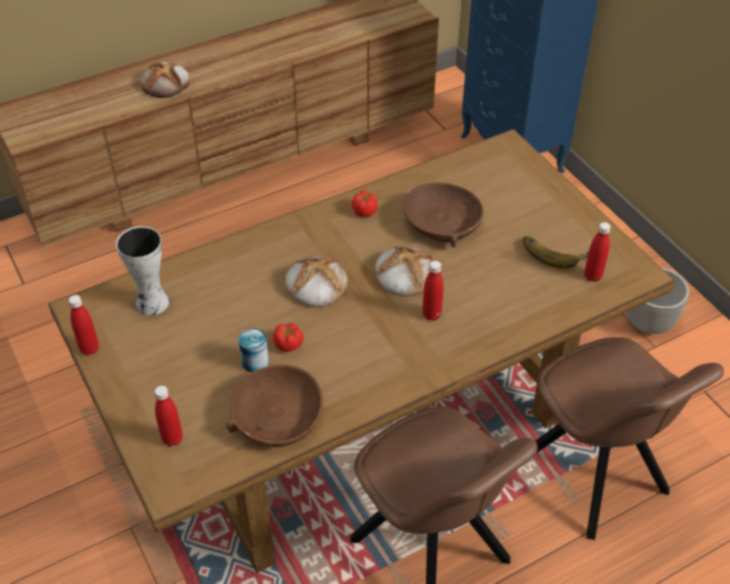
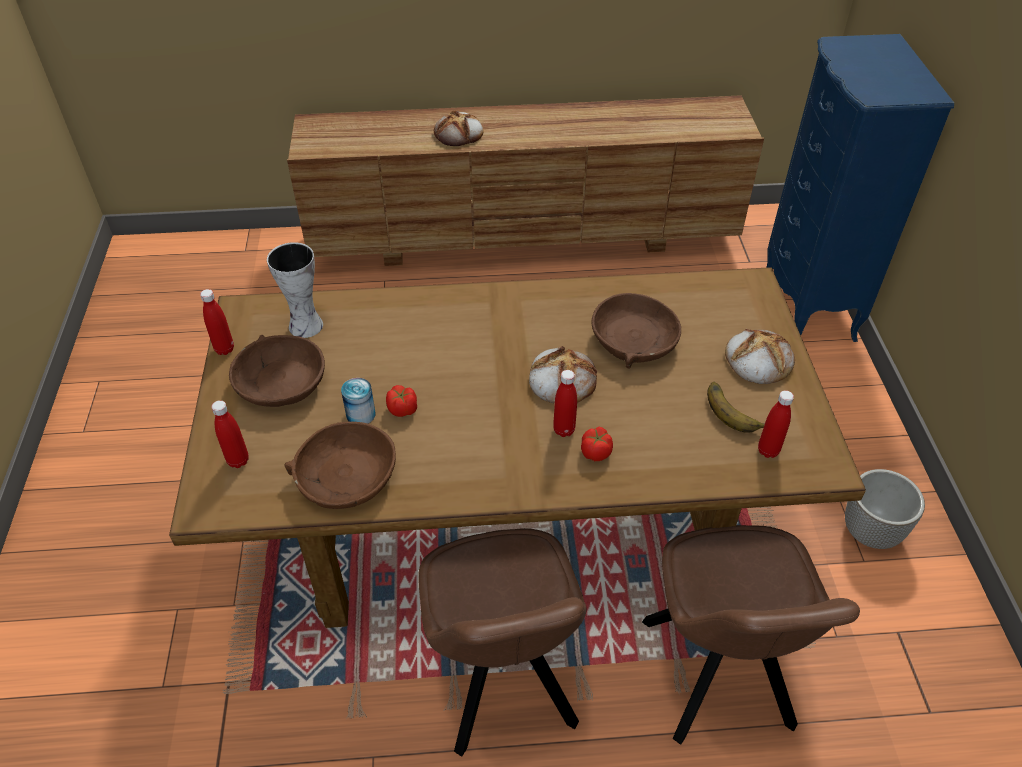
camera: 25 degrees right, 0 degrees up
(163, 359) = (280, 382): none -> brown bowl
(315, 285) = (466, 360): bread -> bread (757, 360)
(364, 211) = (560, 303): tomato -> tomato (596, 452)

